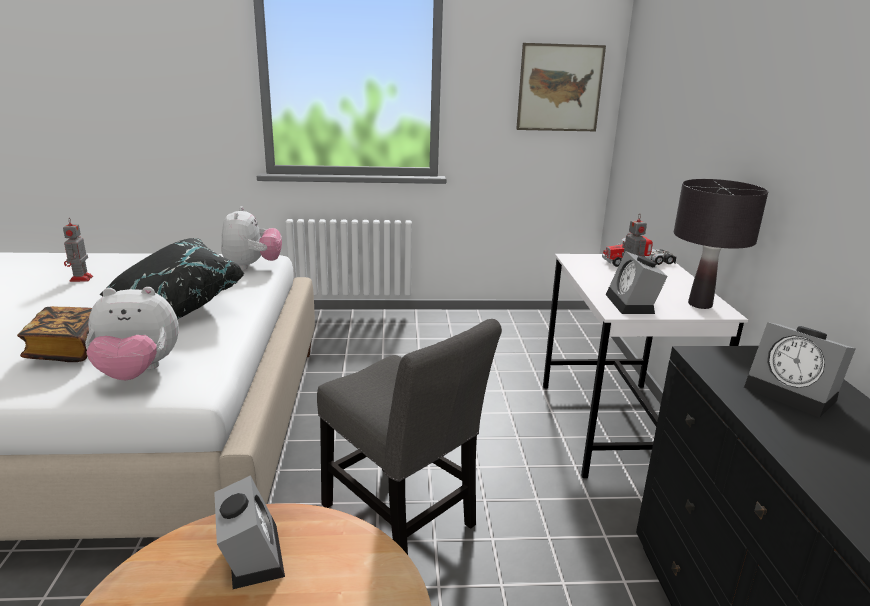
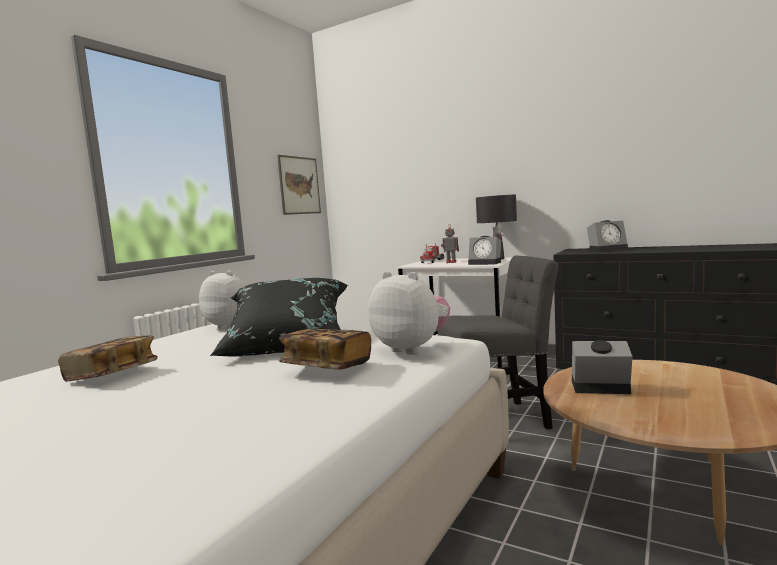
camera: 55 degrees left, 15 degrees down
(81, 279) = (112, 375): toy robot -> book
(137, 373) = (412, 349): plush toy -> plush toy turned 75 degrees counterclockwise

